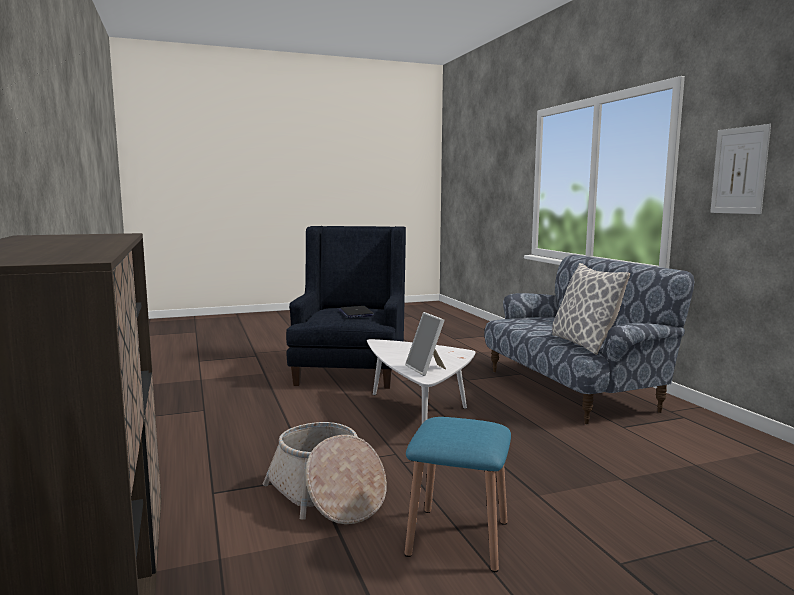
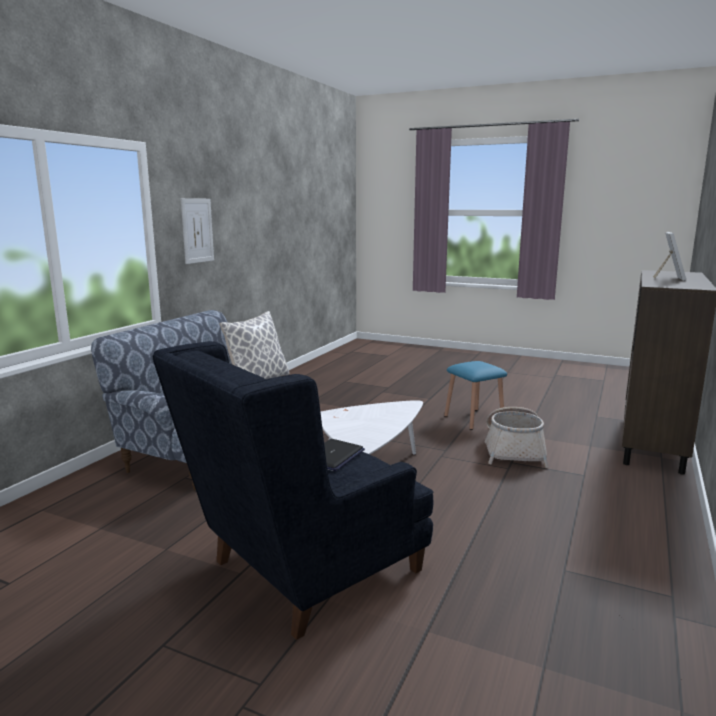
camera: 135 degrees left, 5 degrees up
(426, 369) = (396, 408): picture frame -> picture frame (669, 278)

